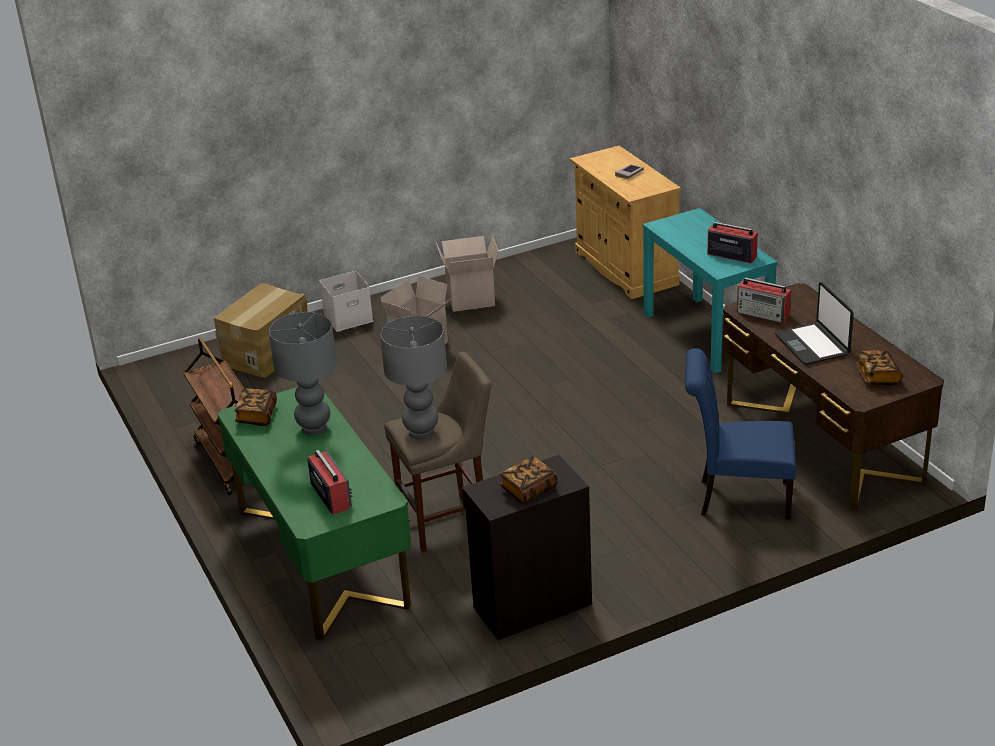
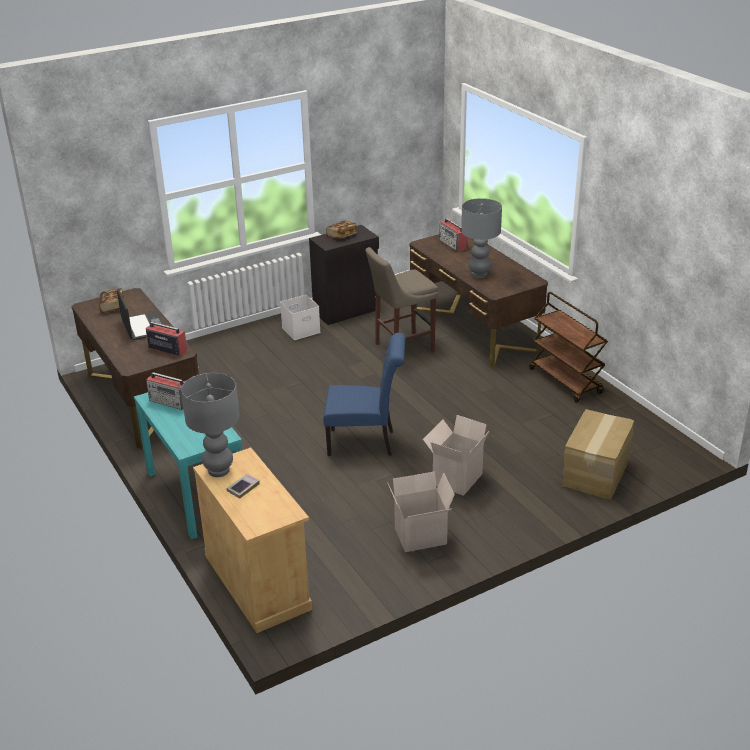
camera: 175 degrees right, 0 degrees up
(257, 416) = (520, 280): book -> none
(322, 557) = (474, 329): green desk -> brown desk
(347, 318) = (538, 512): white storage box -> white storage box (301, 329)
(422, 432) = (411, 277): grey table lamp -> grey table lamp (218, 470)
(737, 498) = (215, 364): blue chair -> blue chair (366, 442)

